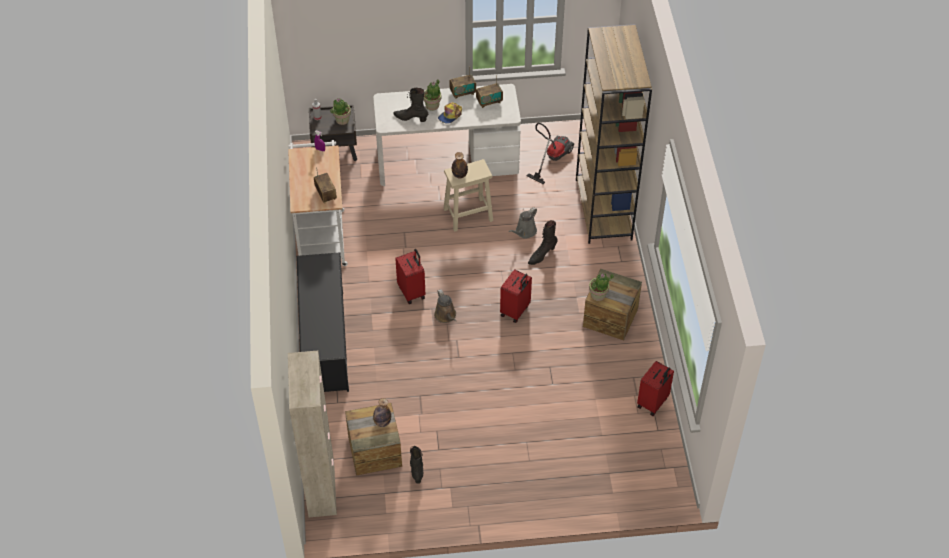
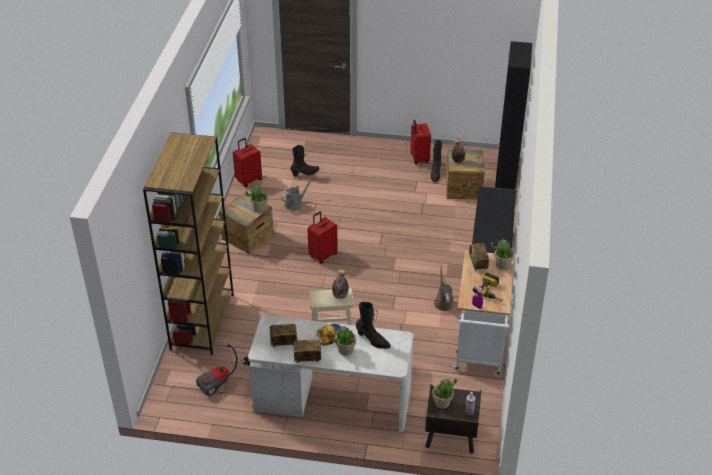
camera: 165 degrees left, 10 degrees down
(301, 198) = (502, 264): none -> potted plant
(308, 167) = (491, 291): none -> power drill
(321, 489) = (506, 174): beige cabinet -> black cabinet
(412, 292) = (406, 285): red suitcase -> red suitcase (419, 158)
(446, 316) = (382, 262): brown watering can -> brown watering can (443, 302)
(524, 232) = (285, 315): grey watering can -> grey watering can (295, 204)
(542, 255) = (279, 293): black boot -> black boot (305, 173)

